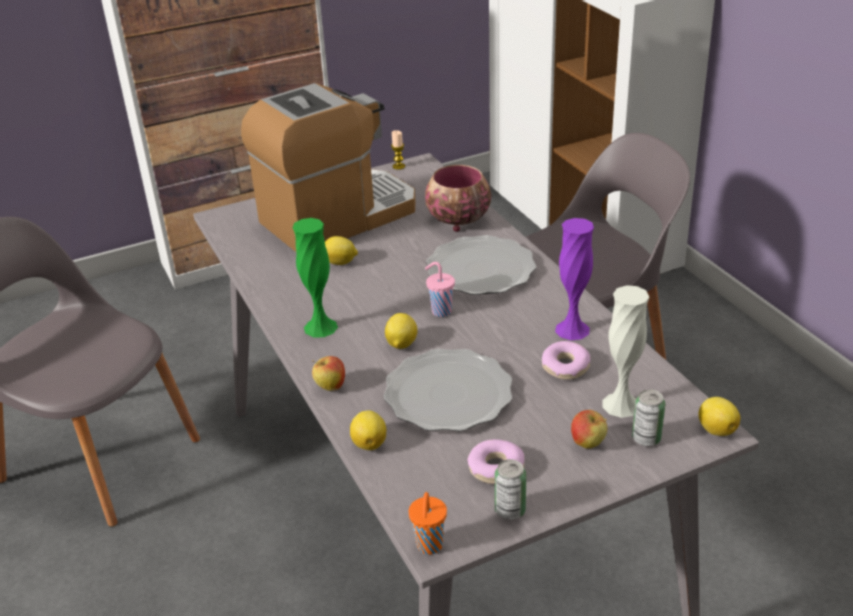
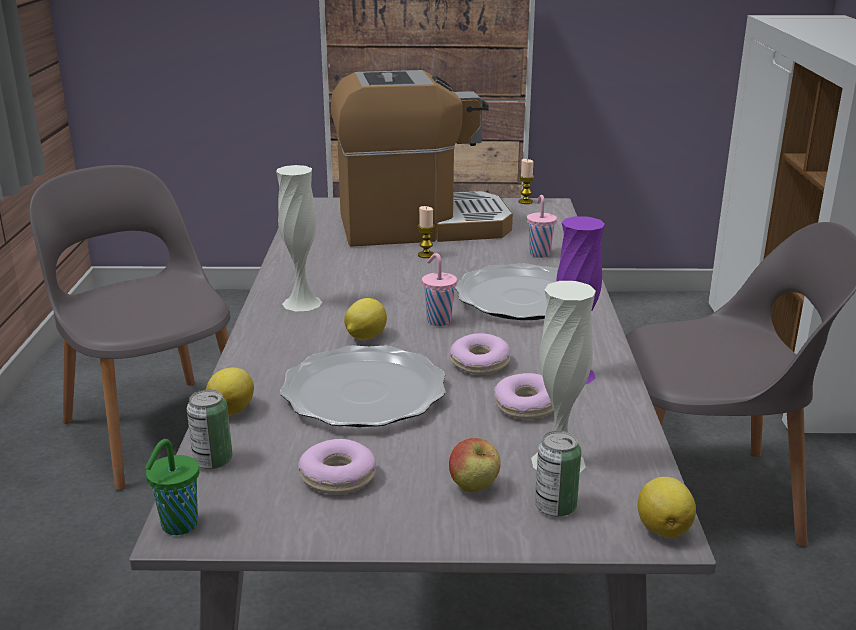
camera: 25 degrees right, 10 degrees down
(320, 327) = (302, 303): green vase -> white vase
(330, 387) = (252, 352): apple -> none
(340, 262) = (382, 259): lemon -> none
(371, 248) = (426, 255): none -> candle
(429, 546) = (178, 526): orange cup -> green cup
(456, 221) = (539, 253): bowl -> pink cup
(504, 341) = (479, 363): none -> donut
(510, 510) = (306, 524): can -> can (213, 461)

